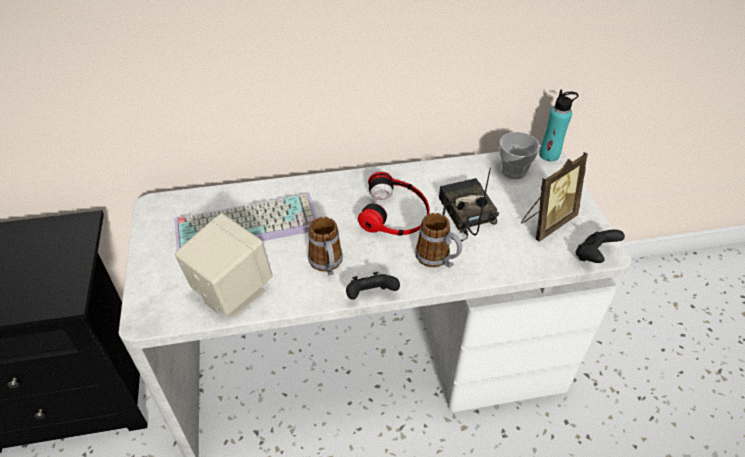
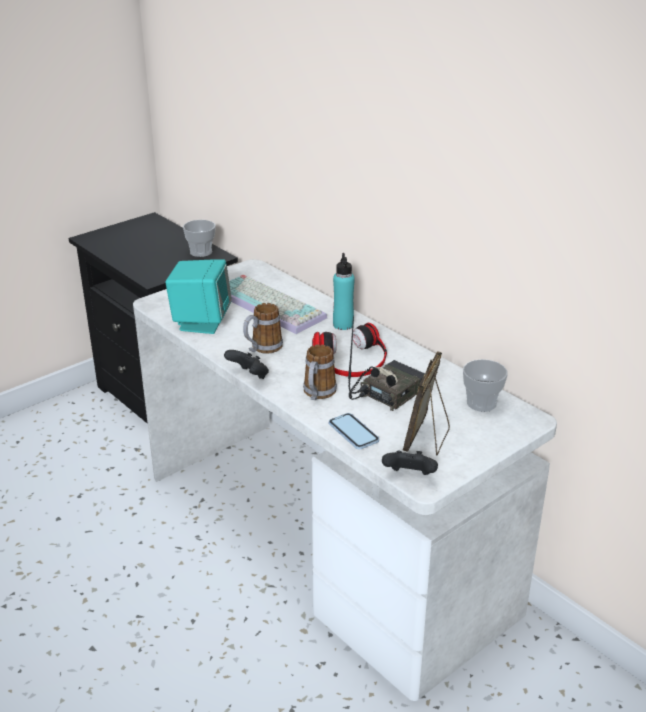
camera: 60 degrees right, 15 degrees down
(54, 233) = (201, 252): none -> cup
(231, 292) = (201, 322): beige speaker -> turquoise speaker
(513, 262) = (353, 433): none -> phone
(546, 222) = (427, 439): picture frame -> picture frame turned 90 degrees clockwise
(549, 155) = (534, 418): turquoise bottle -> turquoise bottle (343, 325)

